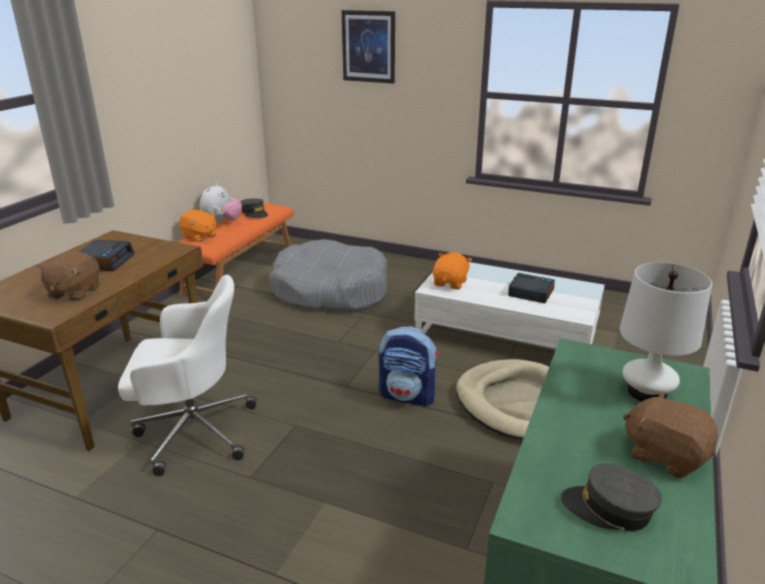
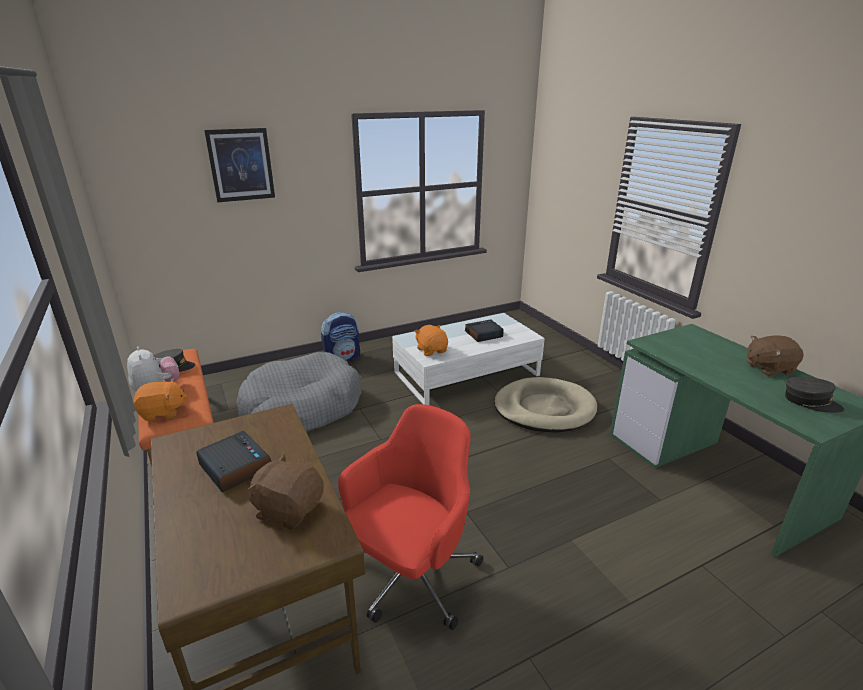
camera: 50 degrees left, 0 degrees up
(74, 292) = (289, 509): brown plush toy -> brown plush toy turned 150 degrees clockwise
(193, 431) = (409, 577): white office chair -> red office chair
(408, 396) = (488, 444): backpack -> backpack (342, 358)
(609, 509) = (810, 402): grey cap -> grey cap turned 120 degrees counterclockwise
(646, 392) = (706, 346): white table lamp -> none

